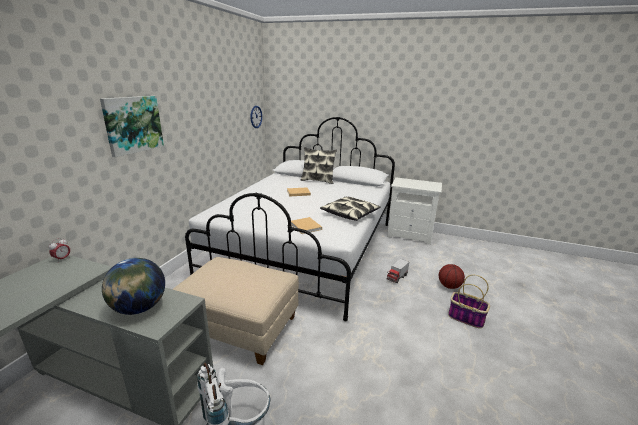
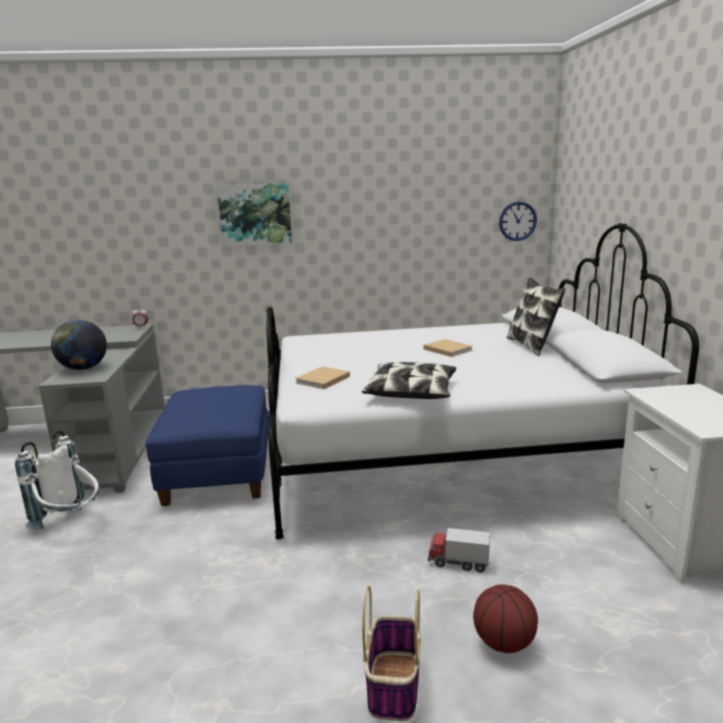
camera: 65 degrees right, 5 degrees down
(240, 327) = (219, 473): beige ottoman -> blue ottoman

